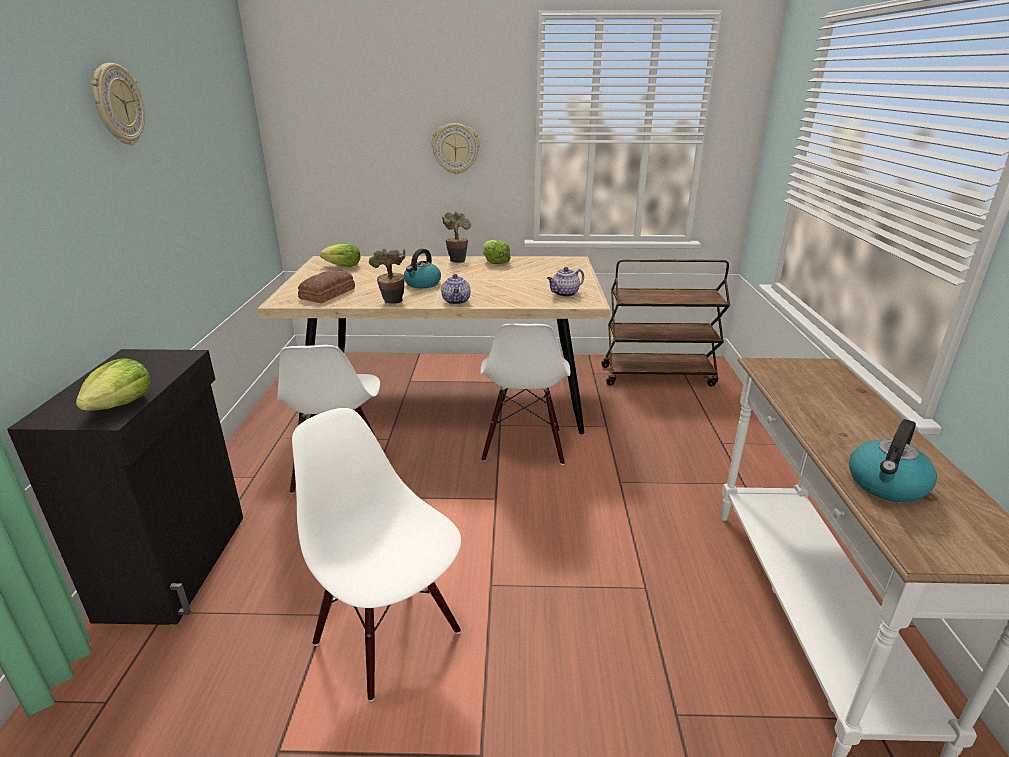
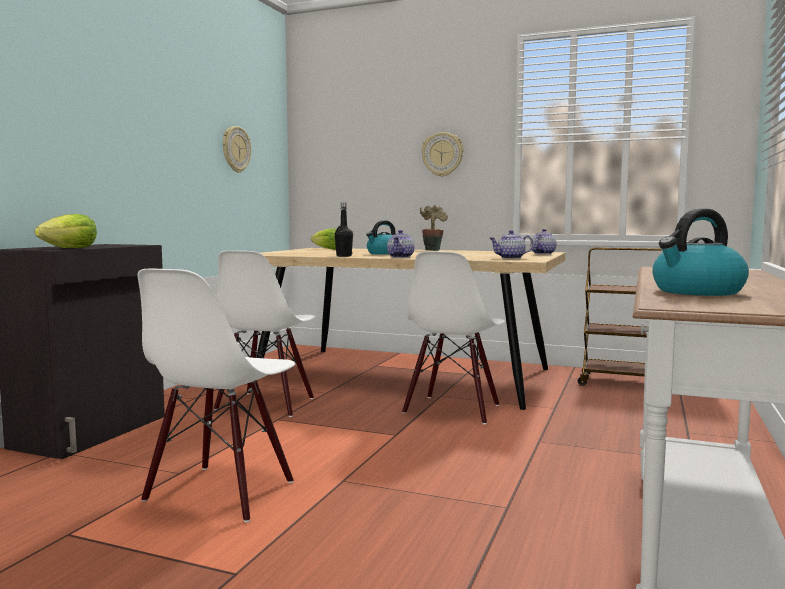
camera: 20 degrees right, 20 degrees down
(117, 105) = (155, 80): wall clock -> wall clock (235, 149)
(329, 294) = (298, 253): bread -> none
(389, 635) = (221, 492): white chair -> white chair turned 135 degrees counterclockwise
(392, 303) = (344, 256): potted plant -> black bottle
(495, 262) = (466, 251): lettuce -> none
(575, 268) = (542, 254): none -> teapot

